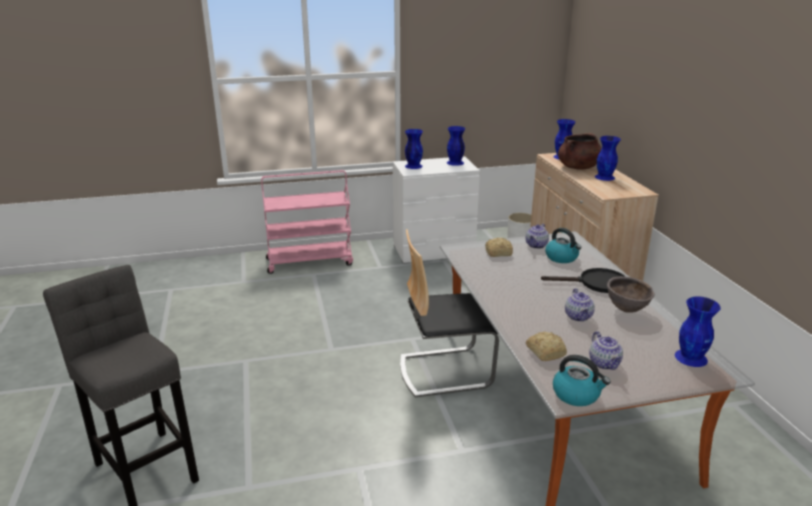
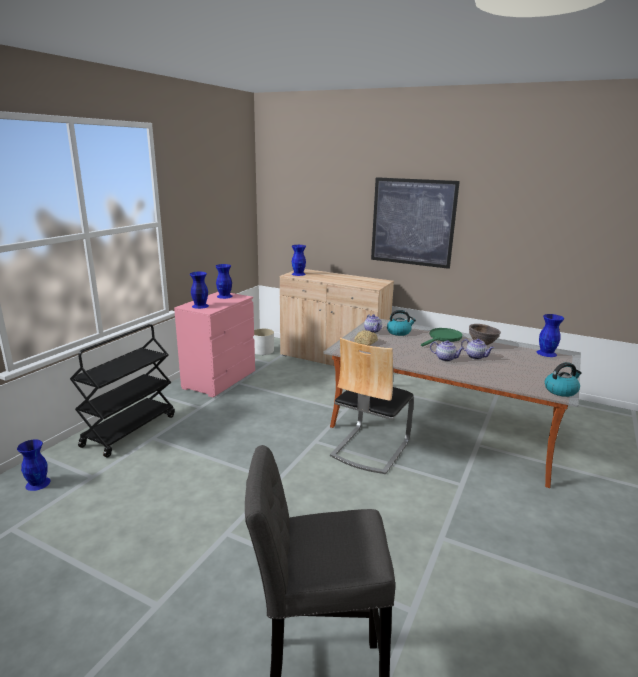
camera: 50 degrees left, 5 degrees down
(310, 261) = (130, 430): pink cart -> black cart
(434, 251) = (220, 380): white dresser -> pink dresser
(545, 352) = (506, 379): bread -> none
(578, 167) = (322, 277): brown cooking pot -> none
(596, 283) = (442, 338): black frying pan -> green frying pan
(605, 177) = (349, 279): blue vase -> blue vase (38, 483)
(605, 364) = (534, 372): teapot -> teapot (446, 358)
(691, 115) = (412, 222): none -> picture

